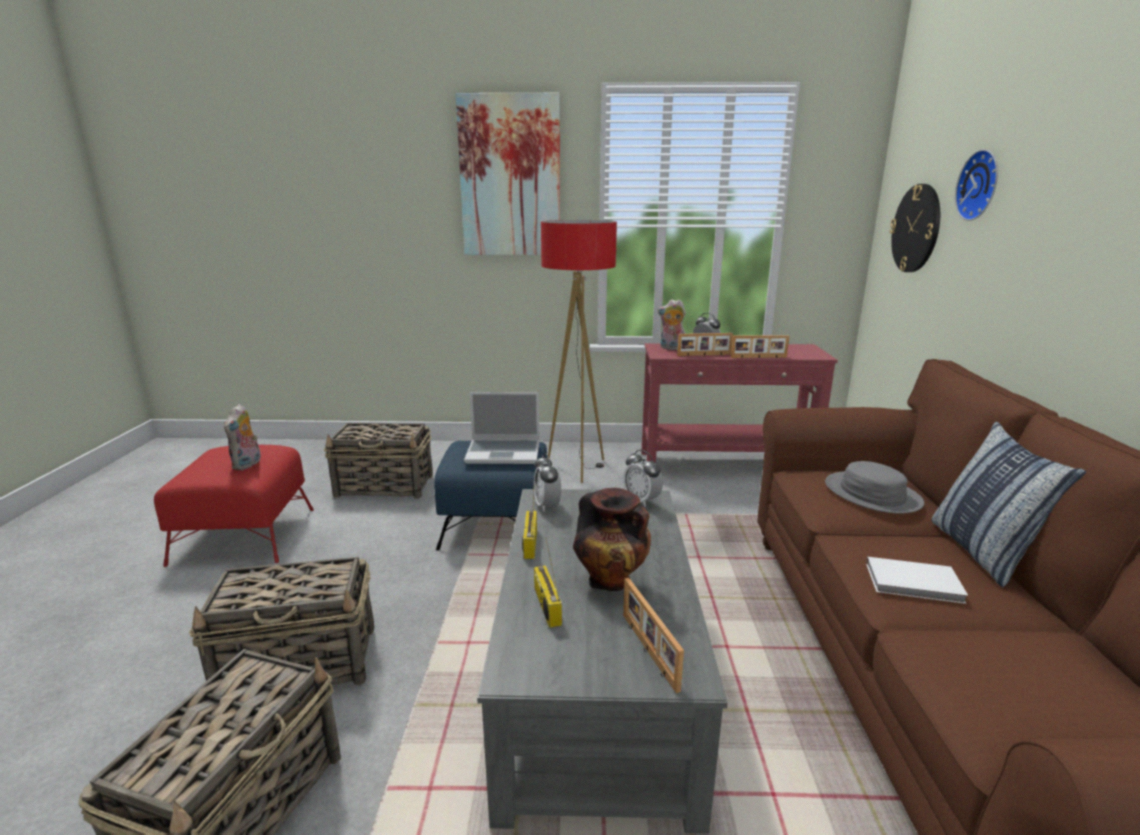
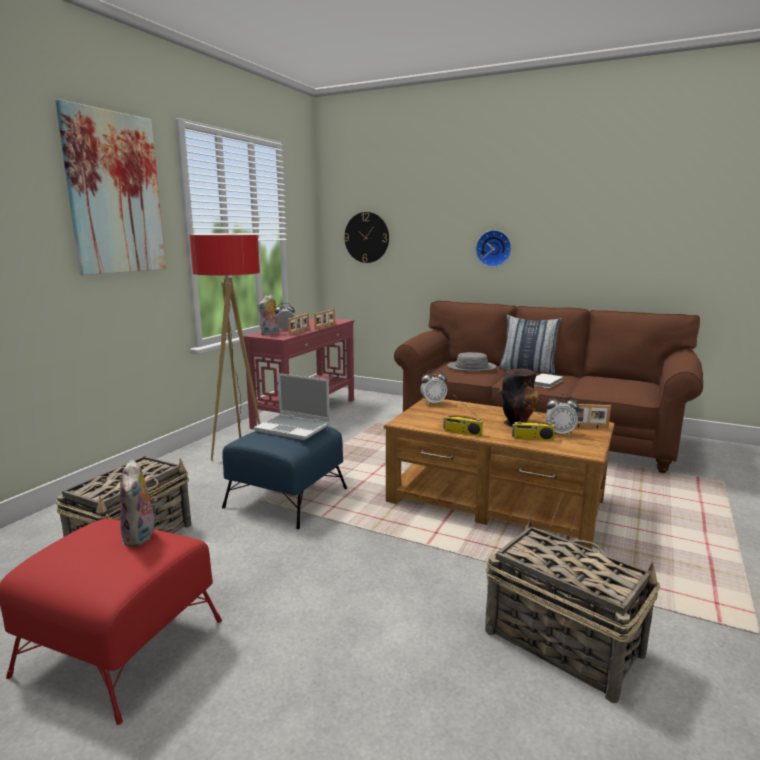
camera: 65 degrees left, 5 degrees down
(248, 464) = (141, 537): plush toy -> plush toy turned 45 degrees clockwise
(301, 663) = (410, 610): basket -> none
(504, 453) = (294, 428): laptop -> laptop turned 90 degrees clockwise
(547, 505) = (417, 422): alarm clock -> alarm clock (559, 433)
(594, 681) = (495, 501): grey coffee table -> brown coffee table
(981, 185) = (417, 212): wall clock -> wall clock (494, 248)

